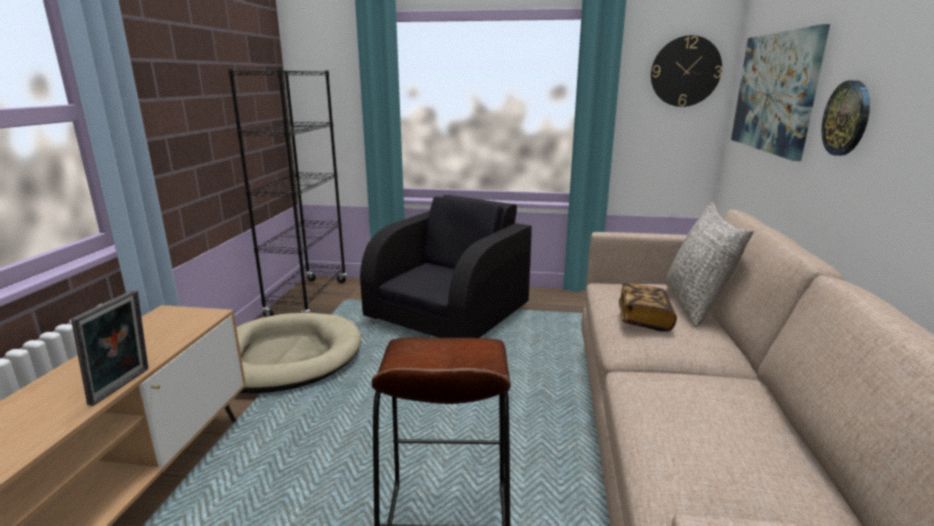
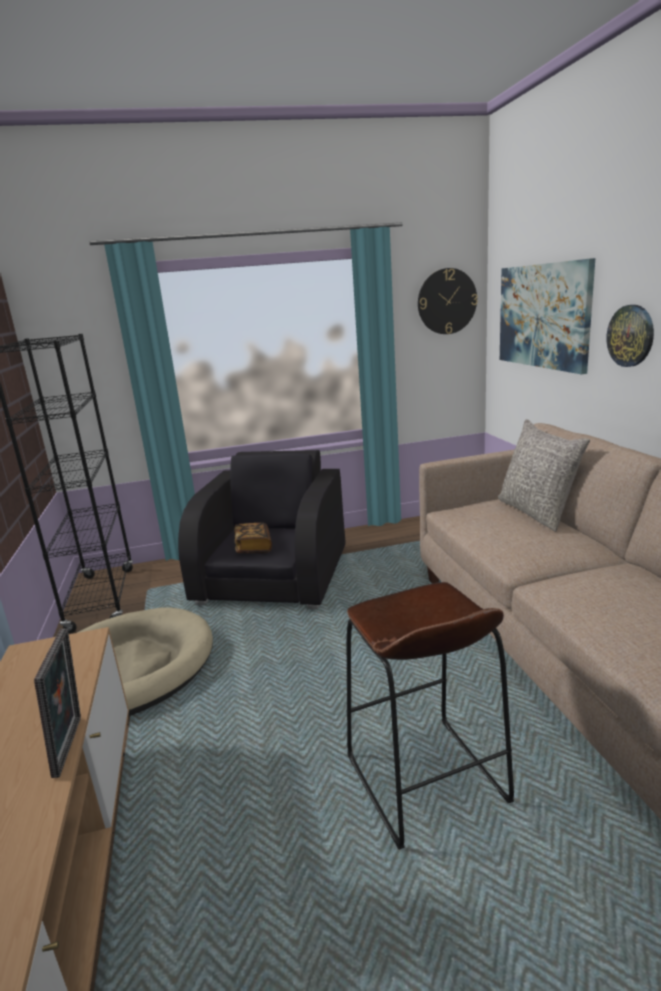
camera: 20 degrees left, 0 degrees up
(644, 319) = (513, 535): book -> book (253, 547)

